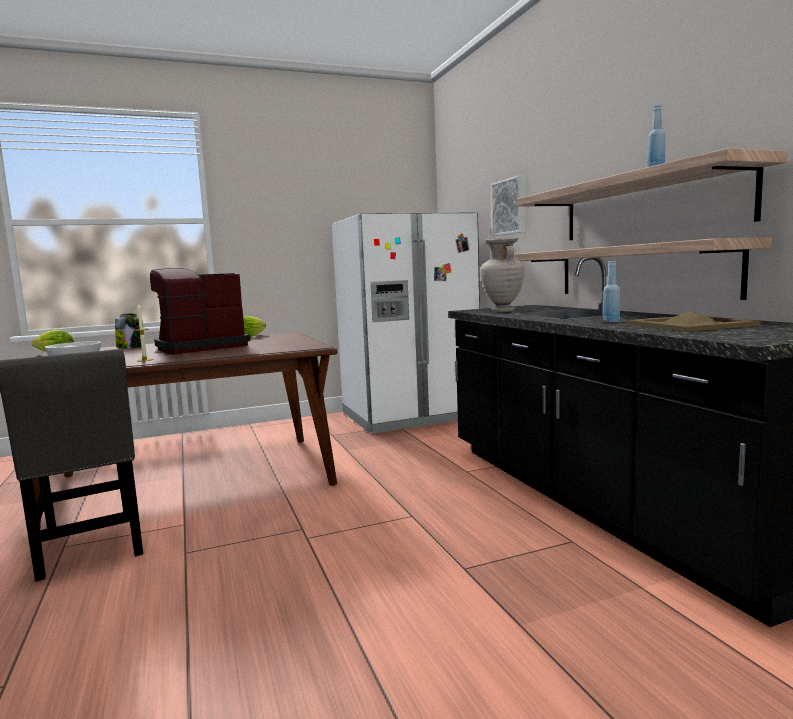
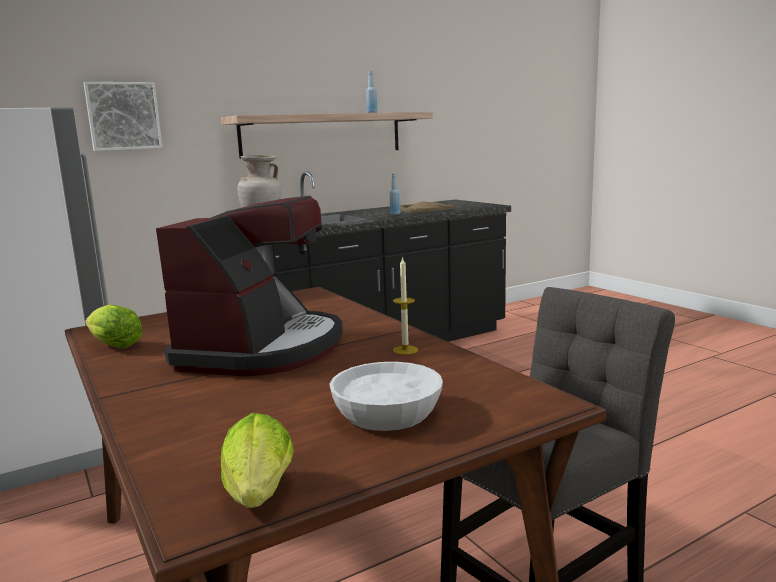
camera: 100 degrees left, 5 degrees up
(131, 347) = (190, 420): jar -> none
(200, 347) = (262, 349): coffee machine -> coffee machine turned 120 degrees counterclockwise
(639, 271) = (320, 183): shelf -> none

